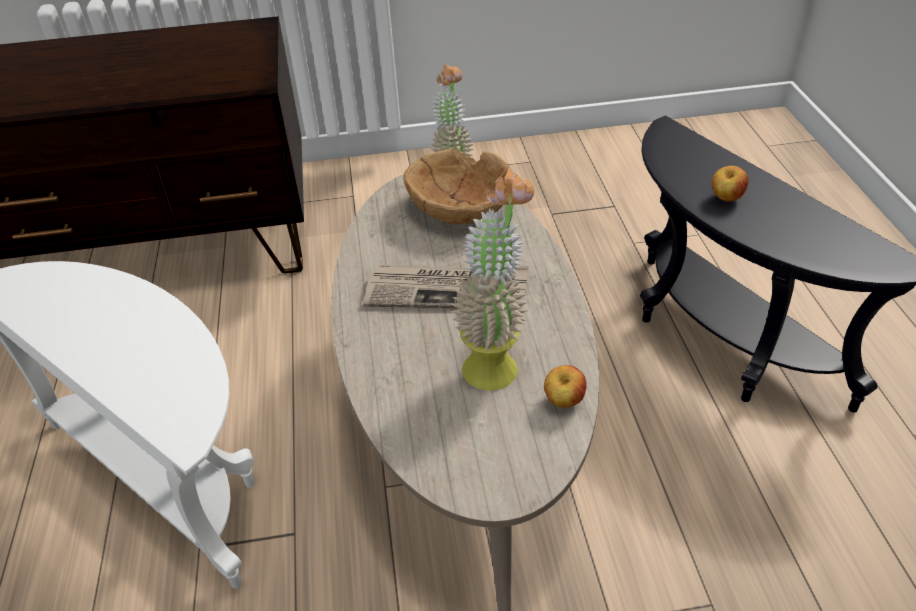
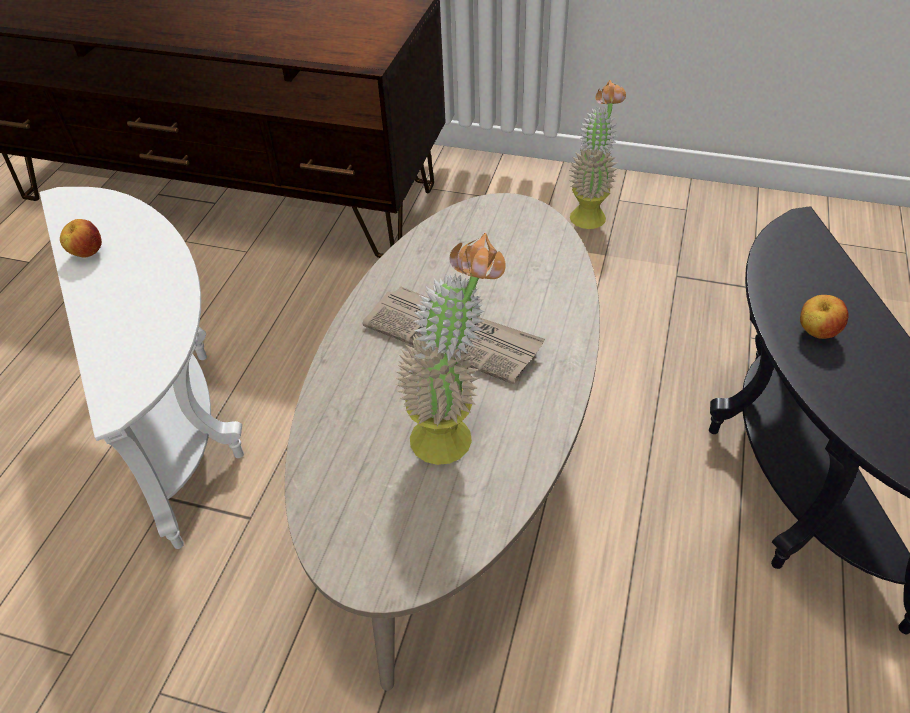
camera: 25 degrees right, 5 degrees up
(459, 208) = (522, 249): brown bowl -> none
(563, 401) = (492, 504): apple -> apple (87, 253)

